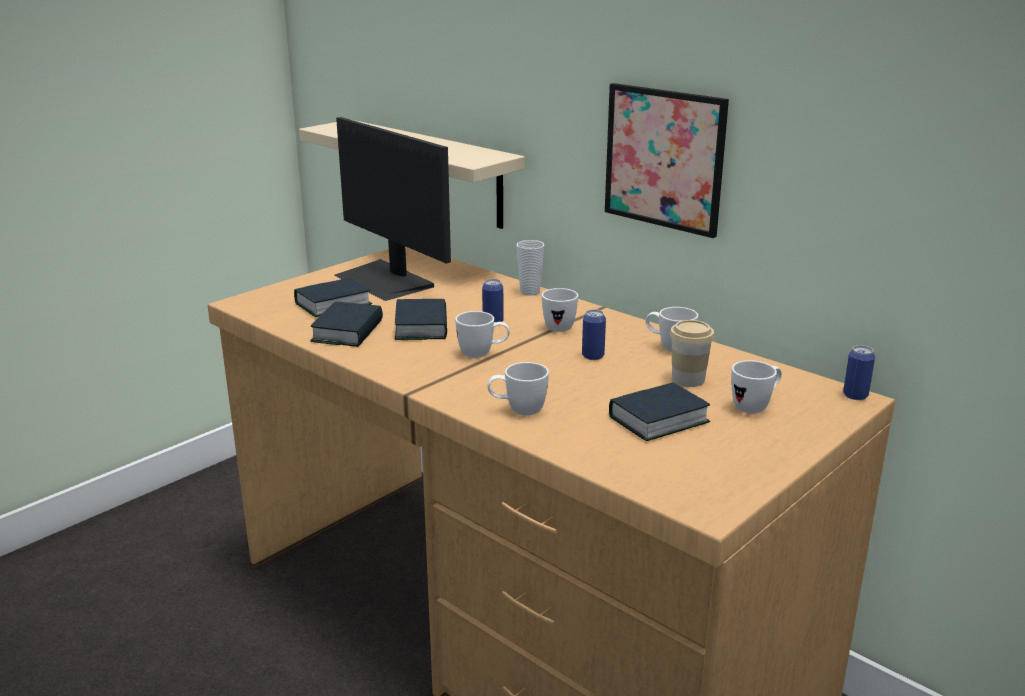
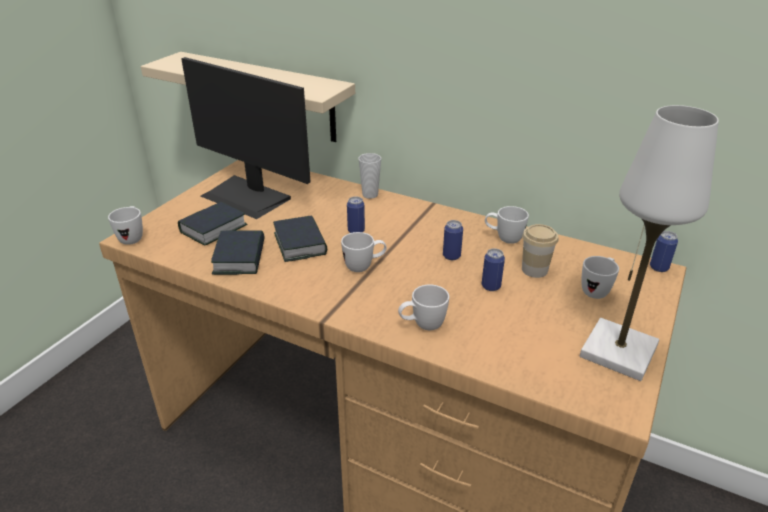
camera: 15 degrees left, 10 degrees up
(560, 326) = (410, 227): white mug -> white mug (133, 237)
(623, 387) = (491, 286): none -> can
(658, 420) = (534, 317): book -> none
(664, 158) = (488, 85): picture -> none
(740, 462) = (618, 351): none -> white table lamp

